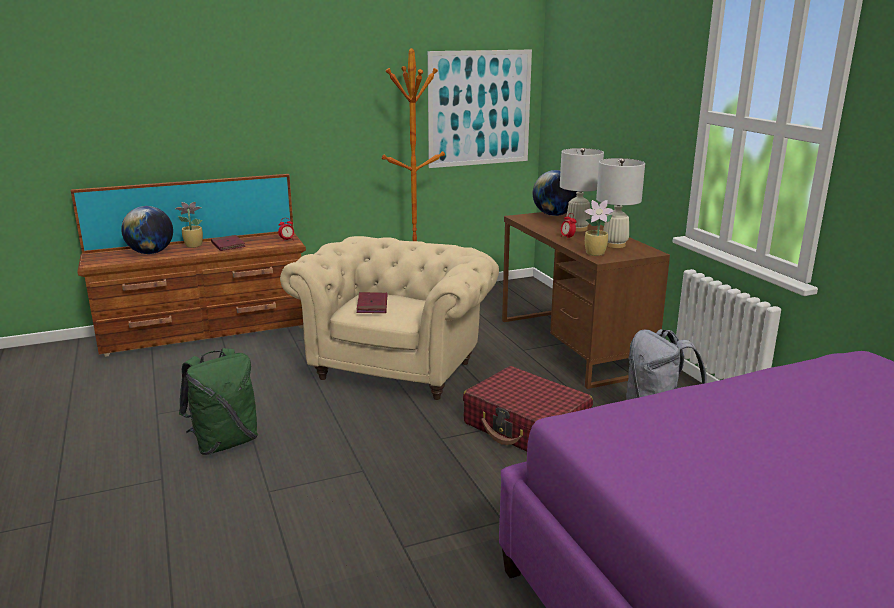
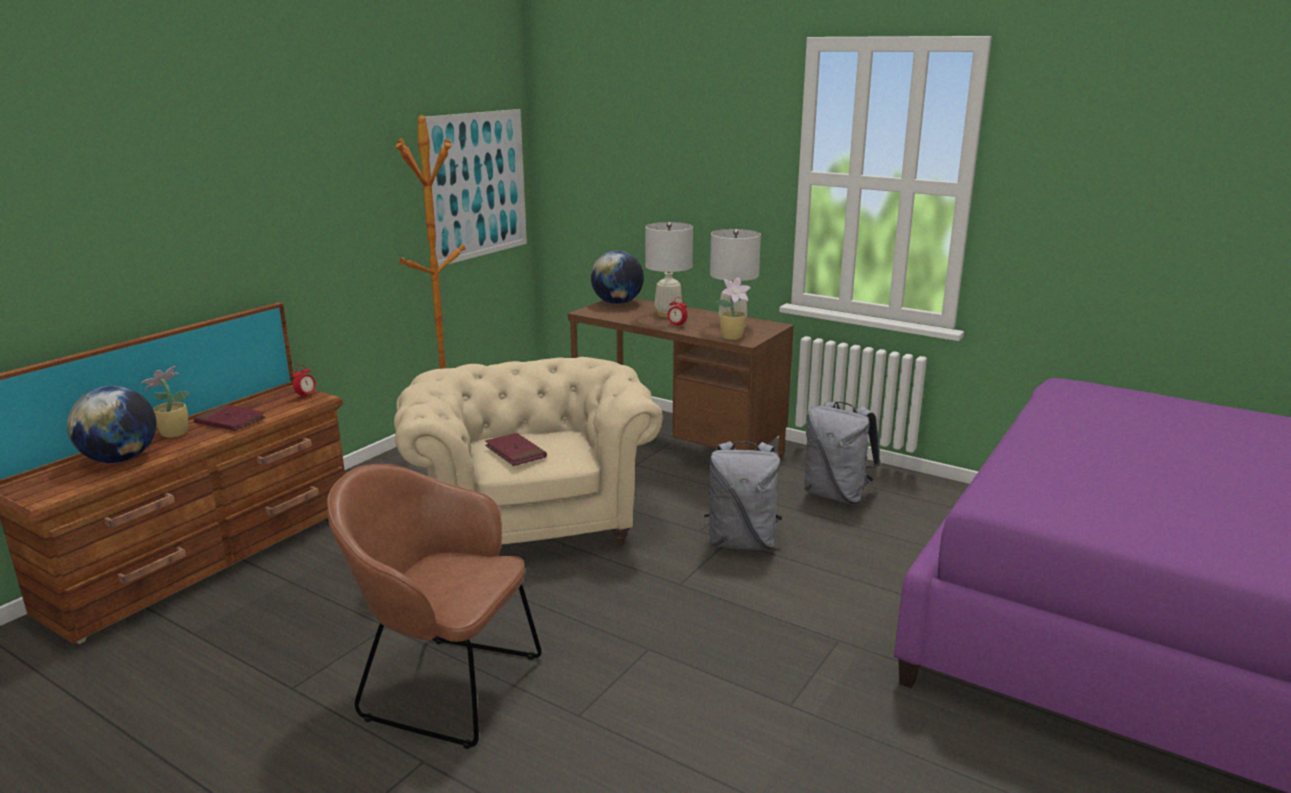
camera: 35 degrees left, 0 degrees up
(225, 442) = (443, 685): green backpack -> brown armchair
(526, 427) = (742, 542): red suitcase -> grey backpack

